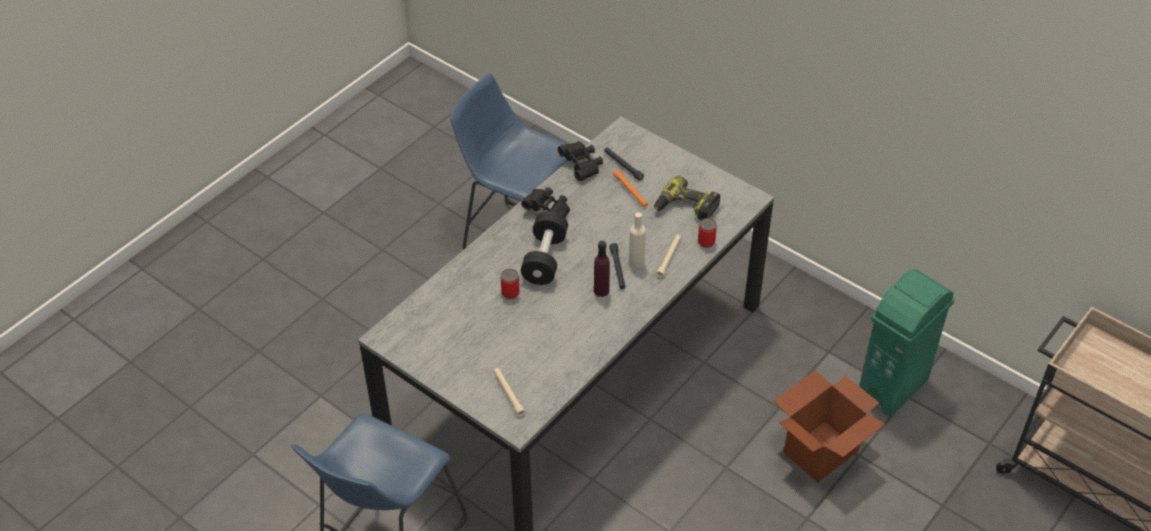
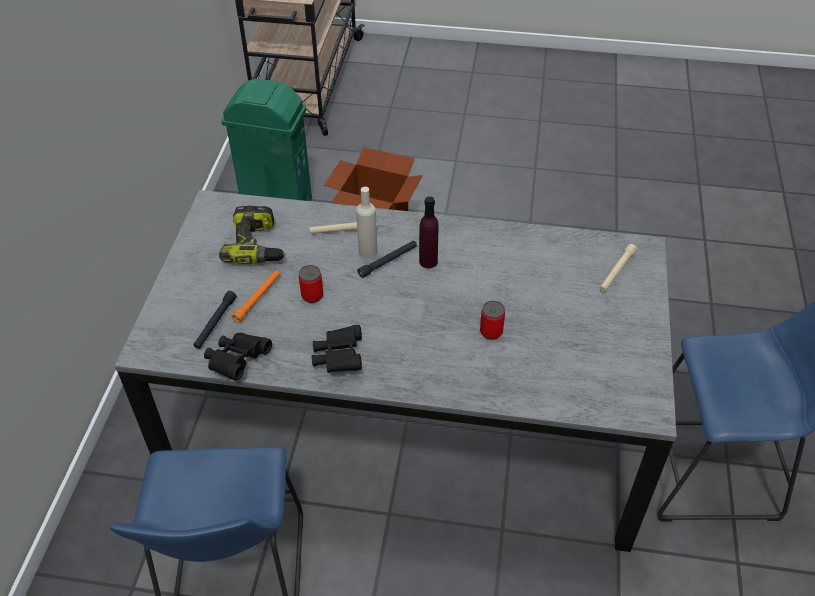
camera: 120 degrees left, 0 degrees up
(545, 259) = (418, 326): black dumbbell -> none
(706, 242) = (300, 213): can -> can (312, 295)

